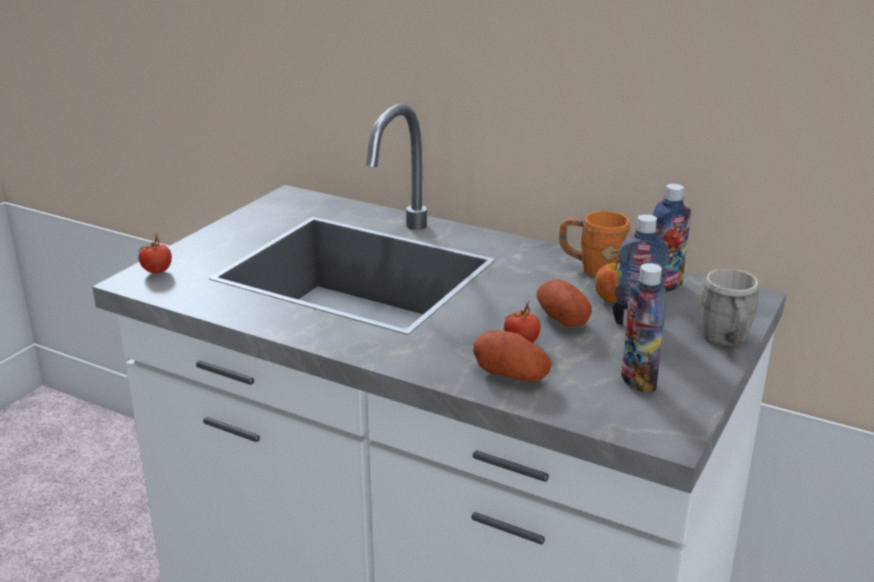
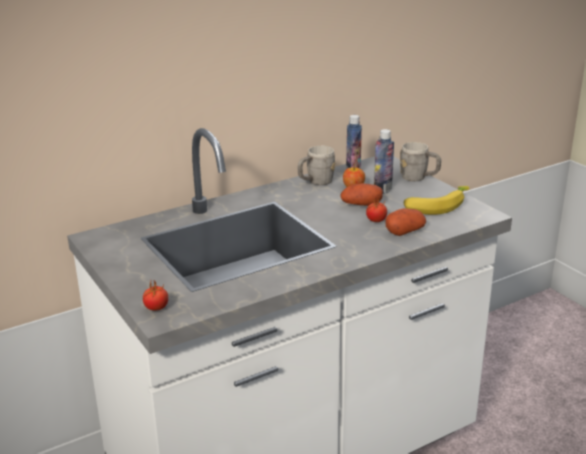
camera: 60 degrees left, 0 degrees up
(592, 268) = (316, 182): orange mug -> grey mug
(638, 380) = (436, 206): bottle -> banana

